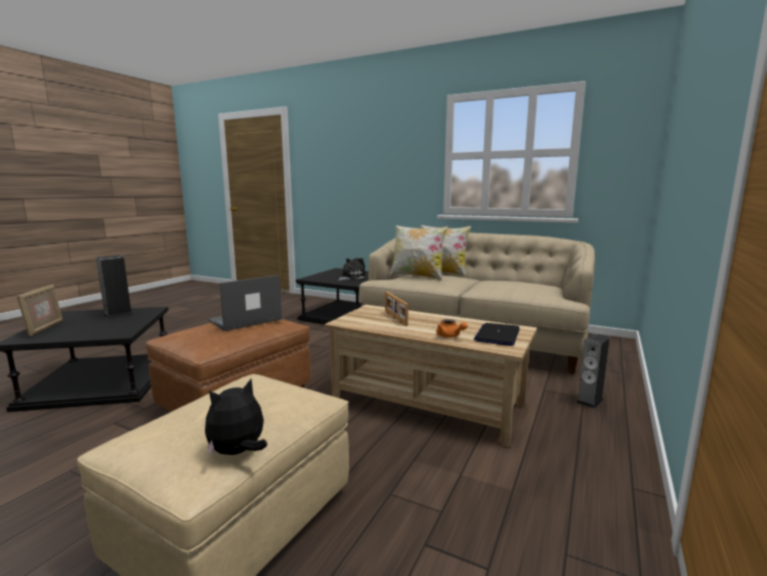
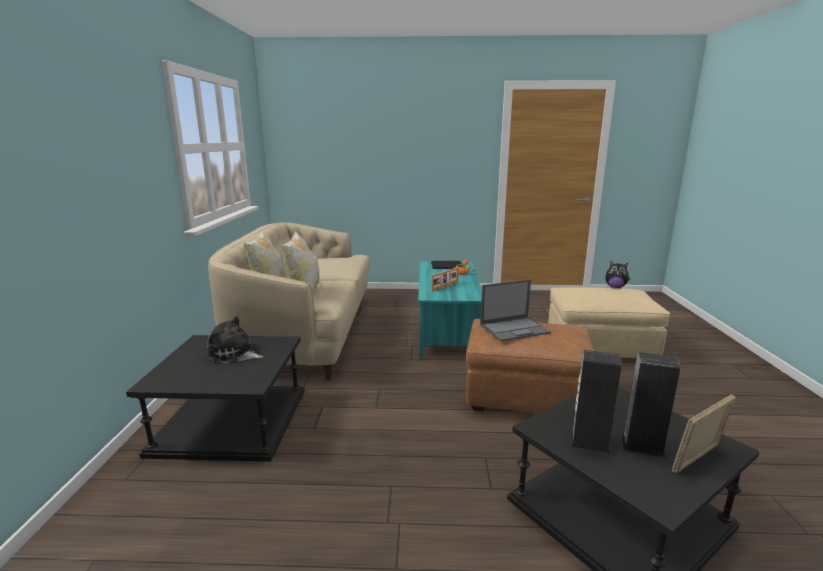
camera: 115 degrees left, 5 degrees up
(244, 320) = (515, 329): laptop -> laptop turned 45 degrees counterclockwise
(428, 403) = (446, 331): beige coffee table -> turquoise coffee table
(590, 401) = (399, 298): speaker -> speaker (642, 445)

